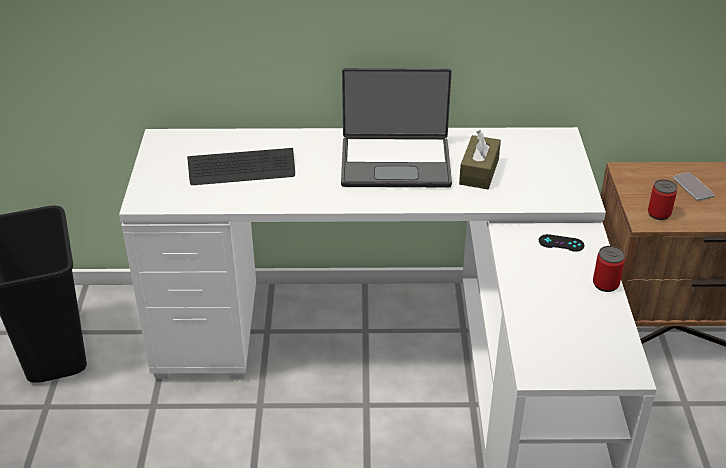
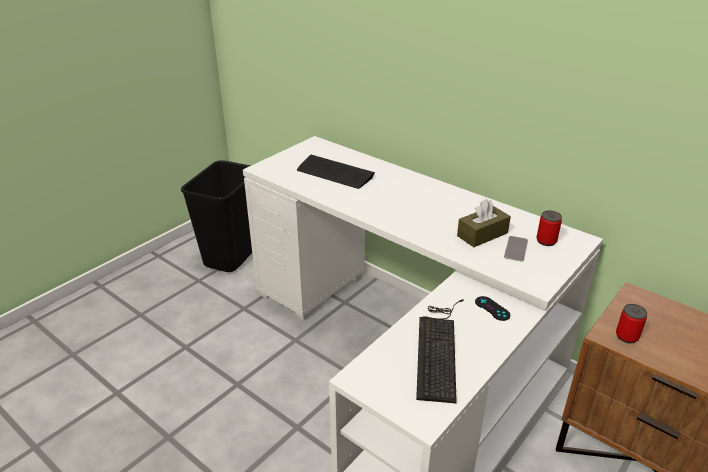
camera: 40 degrees right, 5 degrees down
(395, 162) = (431, 206): laptop -> none
(564, 304) = (438, 348): none -> keyboard
(605, 284) = (490, 352): can -> can (546, 241)
(693, 187) = (687, 333): phone -> phone (516, 249)

